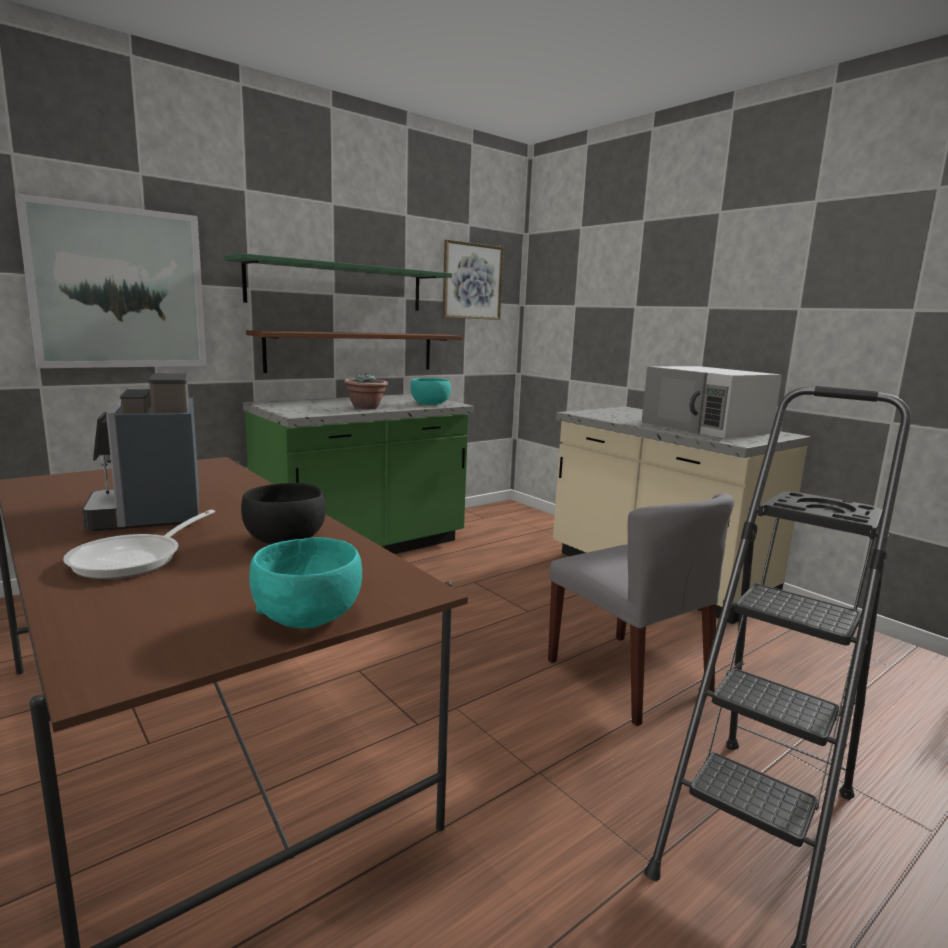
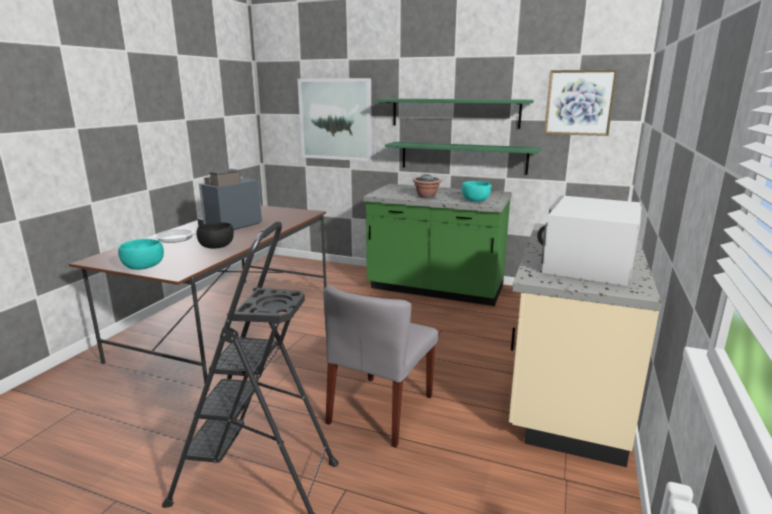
camera: 60 degrees right, 5 degrees up
(353, 351) = (463, 157): brown shelf -> green shelf

